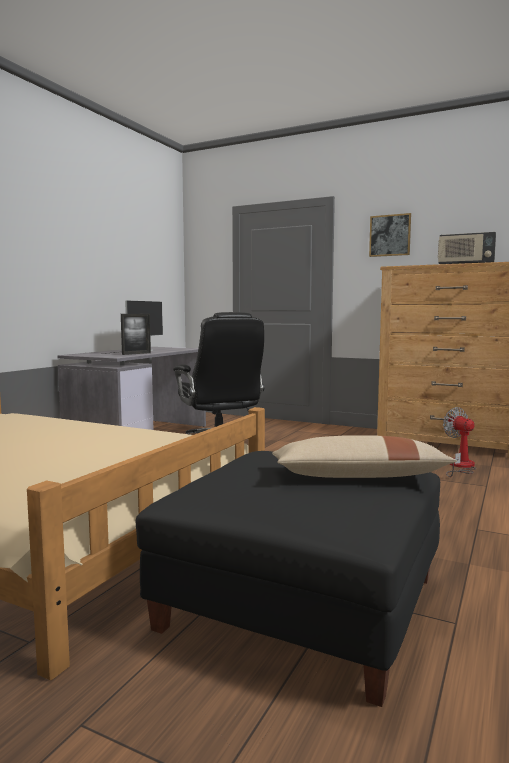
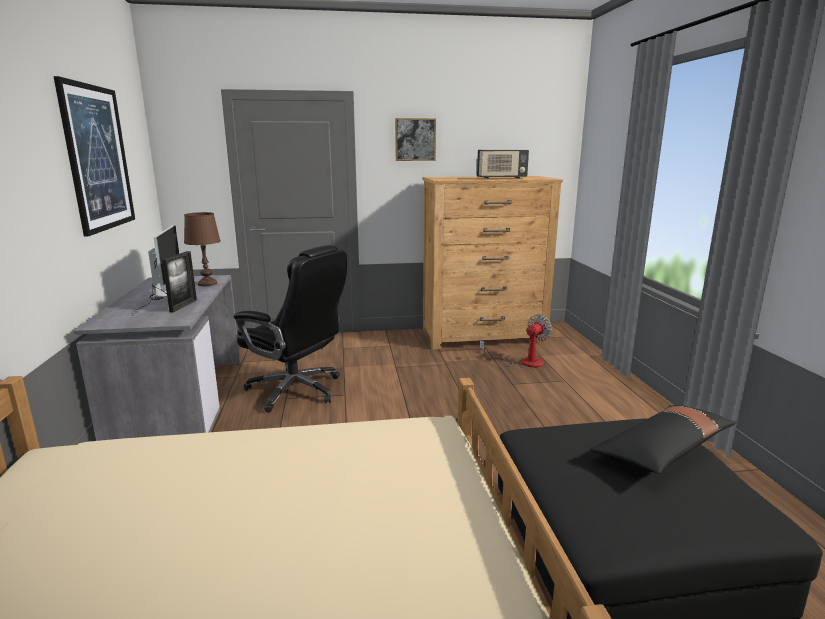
camera: 35 degrees left, 10 degrees up
(117, 251) = (98, 158): none -> picture
(177, 349) = (207, 284): none -> brown table lamp
(358, 476) = (662, 451): beige pillow -> black pillow
(460, 466) = (523, 362): fan -> fan turned 105 degrees clockwise

